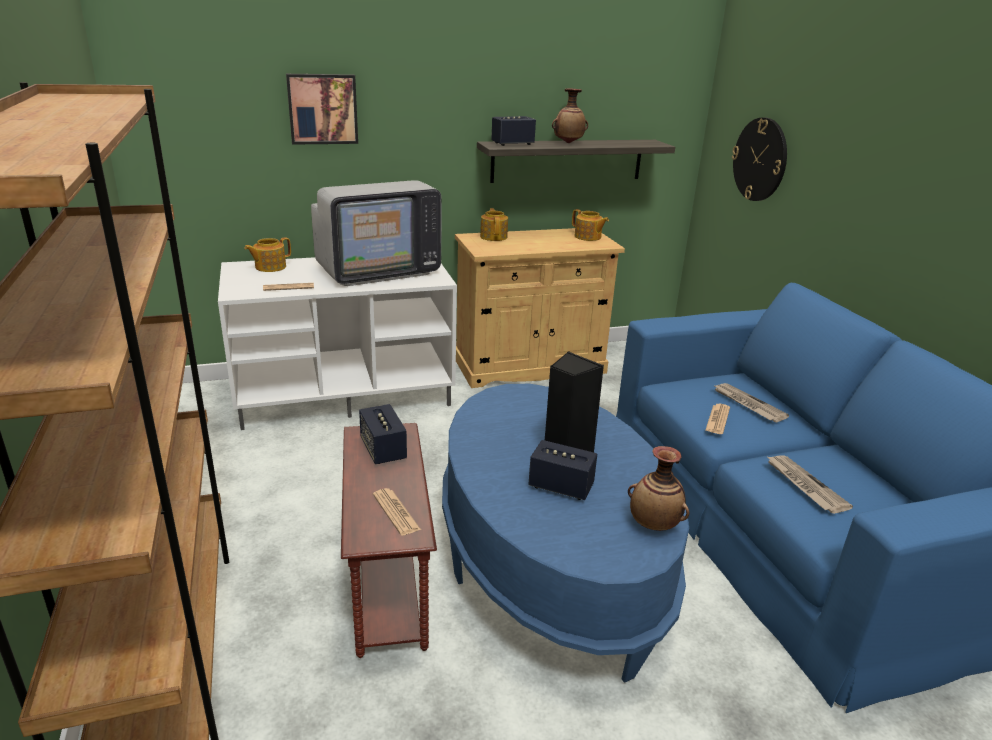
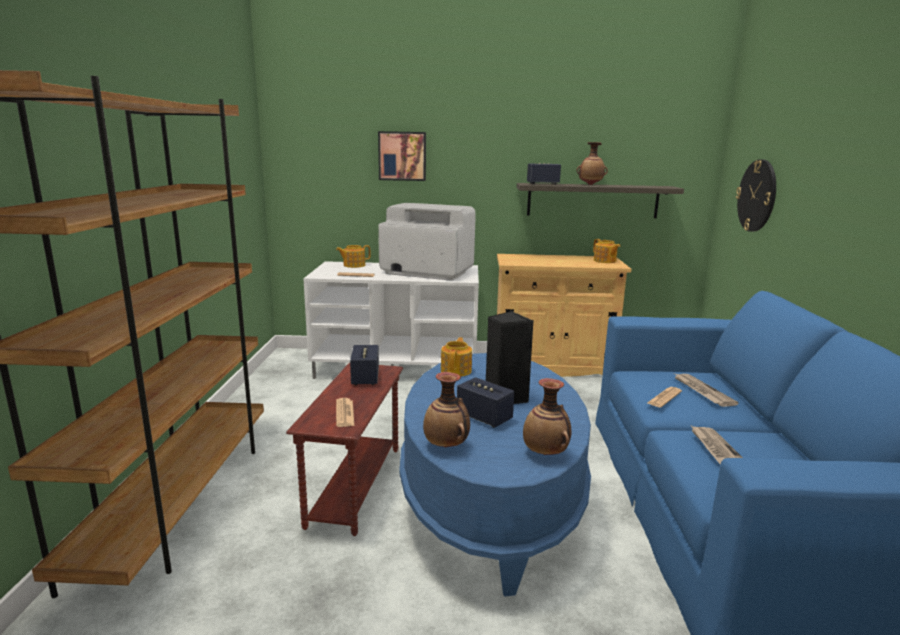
camera: 20 degrees right, 10 degrees down
(378, 271) = (426, 272): television -> television turned 150 degrees counterclockwise
(494, 237) = (526, 256): teapot -> teapot (456, 370)
(546, 537) = (446, 446): none -> vase

